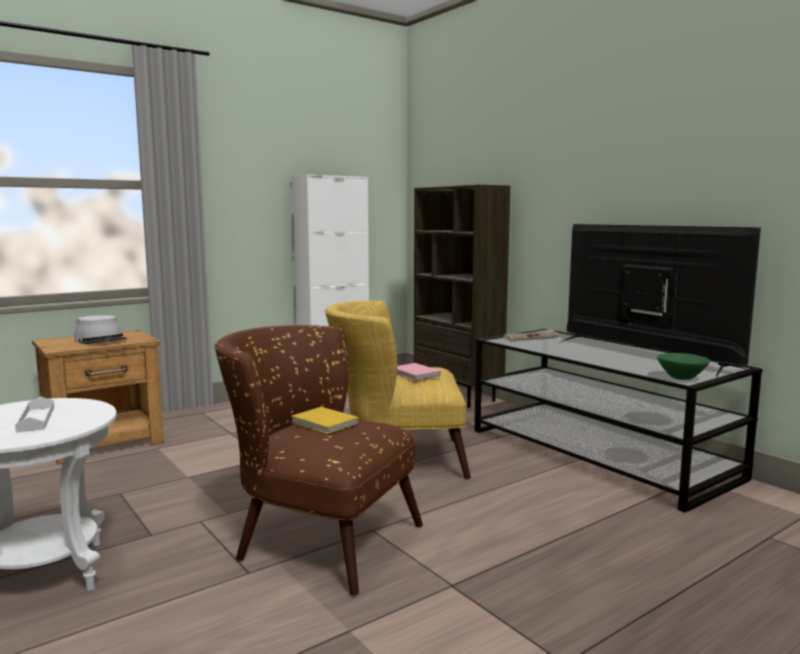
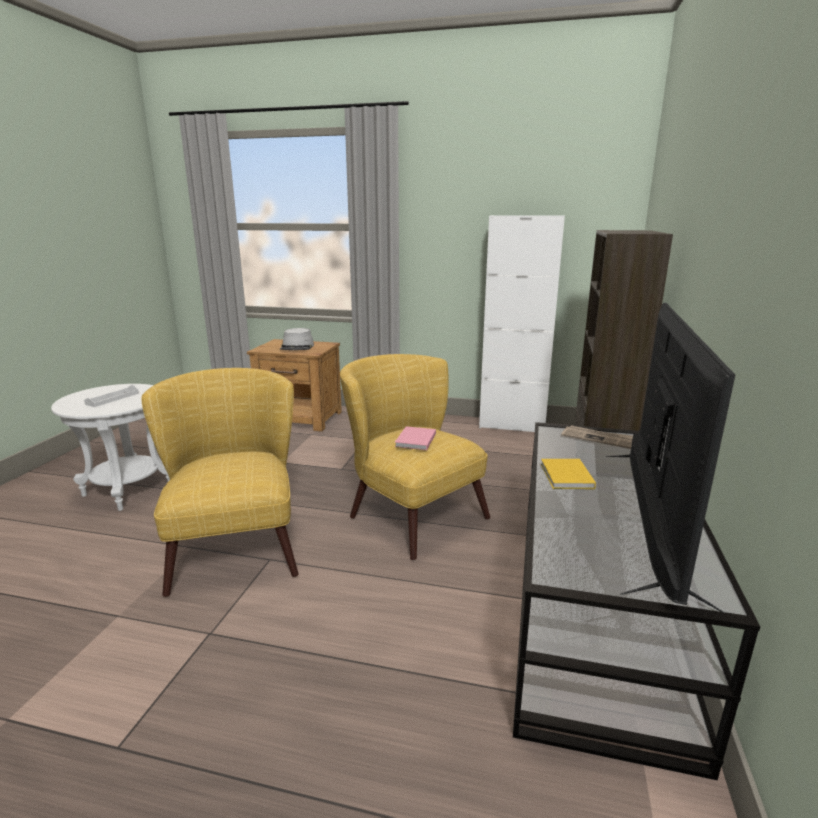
camera: 50 degrees right, 10 degrees up
(315, 538) = (236, 543): brown armchair -> yellow armchair
(325, 423) = (233, 460): yellow book -> yellow book (566, 477)
(682, 377) = (566, 569): green bowl -> none

